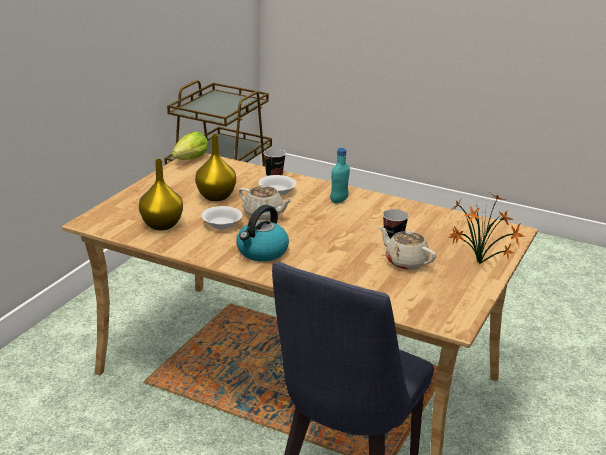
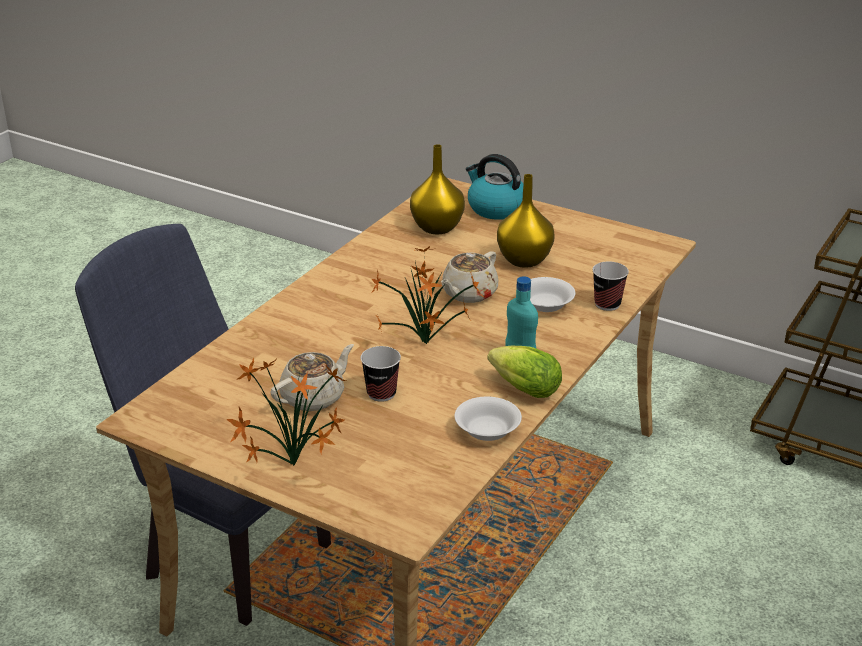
camera: 95 degrees right, 5 degrees up
(189, 160) = (649, 240): lettuce -> lettuce (521, 388)
(222, 225) = (436, 265): white bowl -> white bowl (486, 431)
(261, 252) = (358, 290): kettle -> kettle (496, 208)
(332, 227) = (429, 344): none -> potted plant

